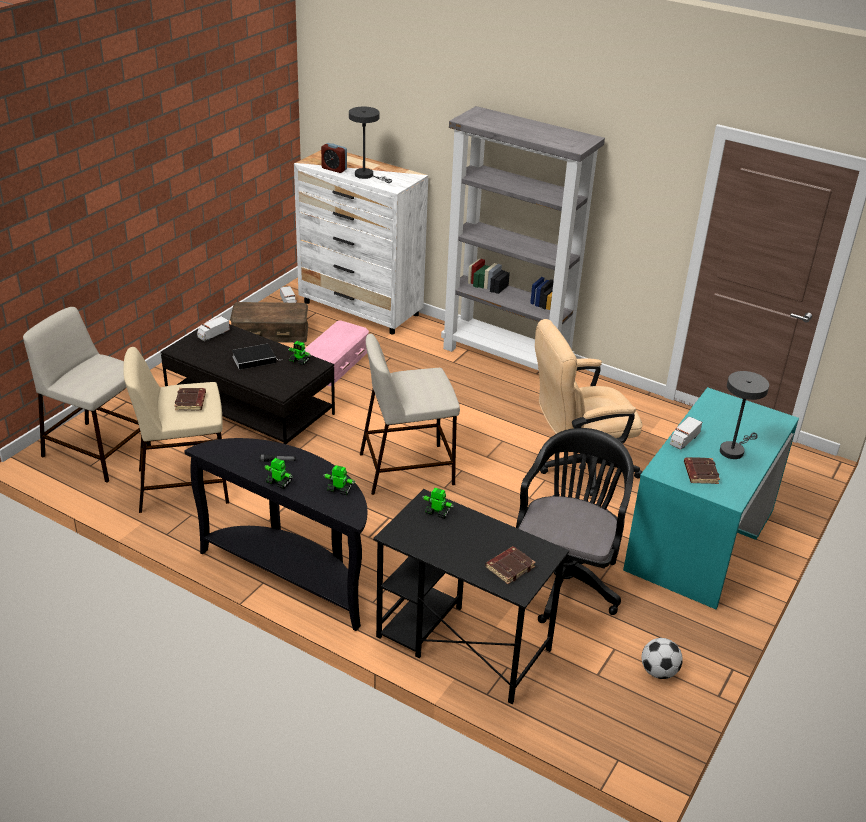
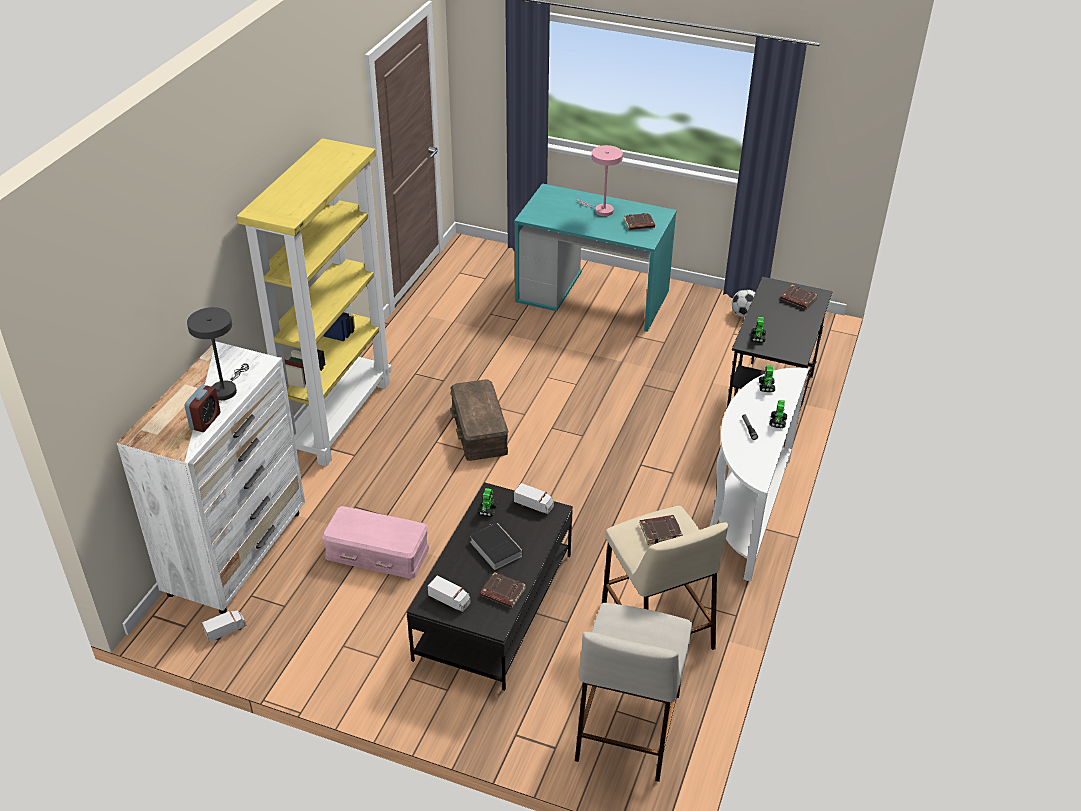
camera: 100 degrees left, 5 degrees up
(206, 356) = (502, 593): none -> brown book
(270, 332) = (311, 630): brown storage box -> brown storage box (478, 430)
(292, 575) = (746, 512): black console table -> white console table
(408, 468) = (562, 463): beige stool -> none
(507, 358) = (338, 416): grey bookcase -> yellow bookcase
(564, 578) = (670, 359): black office chair -> none
(579, 467) = (520, 359): beige office chair -> none
(683, 440) = (599, 231): toy truck -> toy truck (534, 505)
(733, 450) = (601, 210): grey table lamp -> pink table lamp

